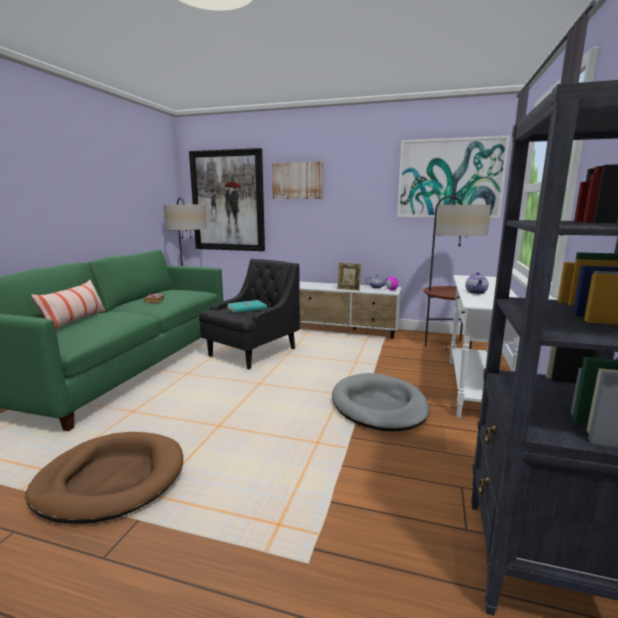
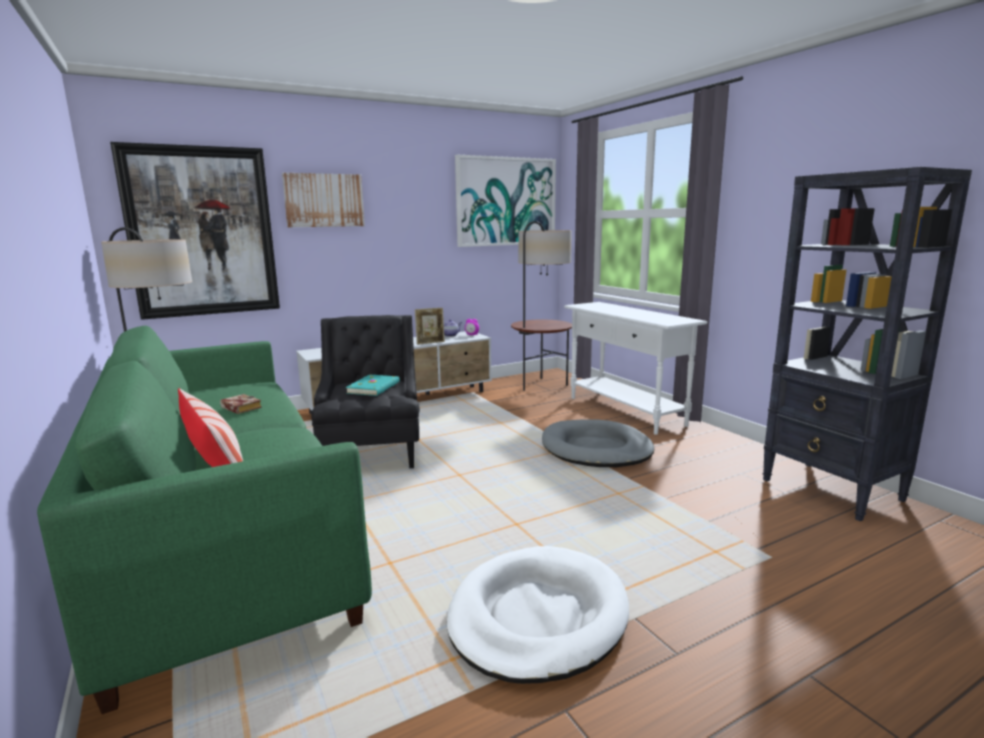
camera: 45 degrees left, 0 degrees up
(111, 480) = (537, 617): brown dog bed -> white dog bed
(476, 292) = (637, 315): teapot -> none

